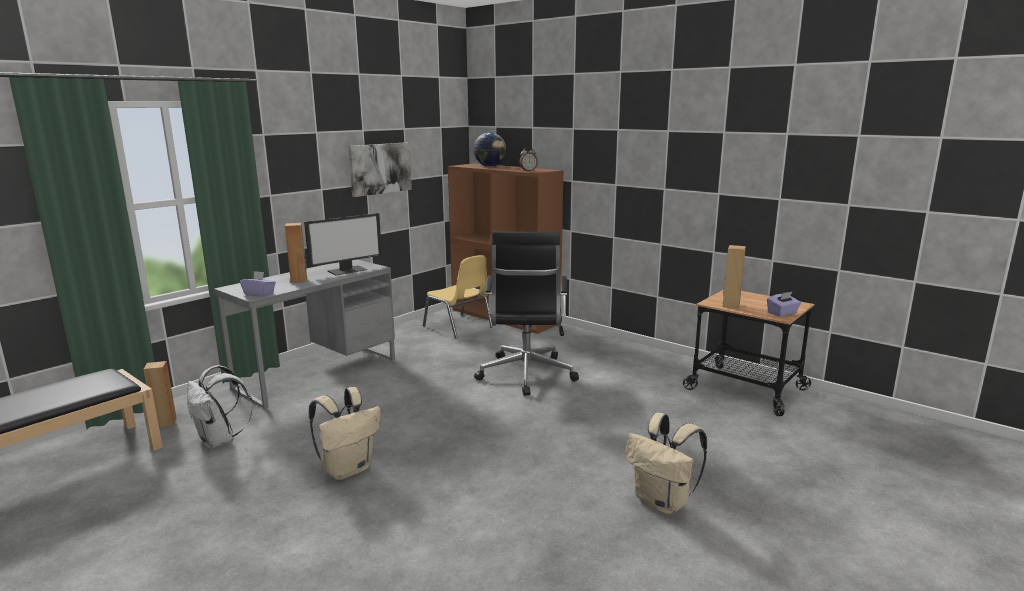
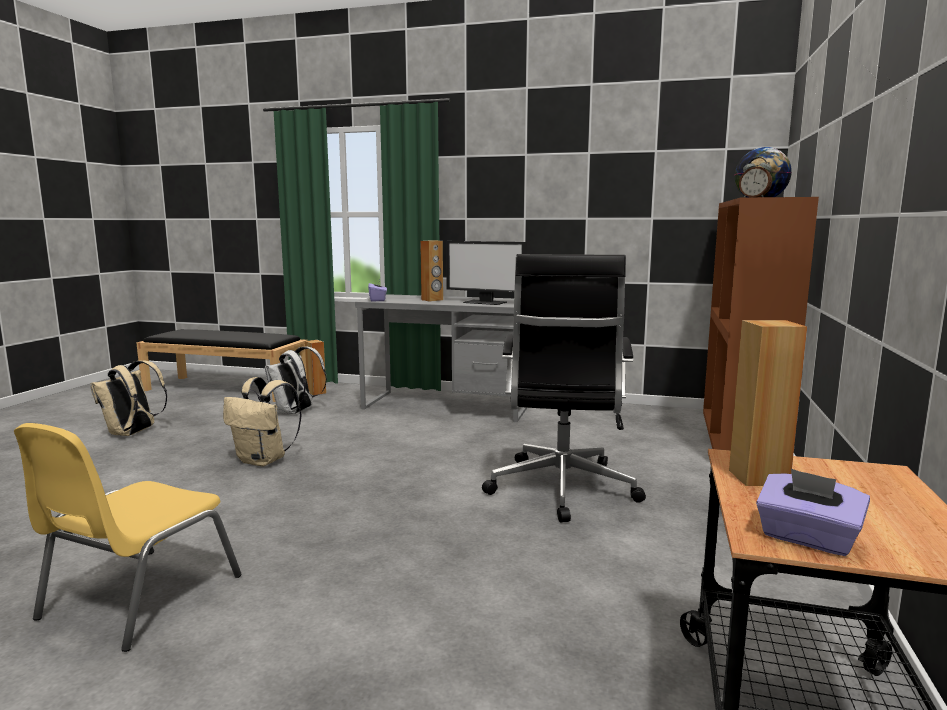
camera: 65 degrees right, 5 degrees down
(380, 168) = (607, 200): picture -> none
(459, 326) = (656, 426): yellow chair -> yellow chair (138, 598)
(526, 375) = (561, 490): black office chair -> black office chair turned 60 degrees counterclockwise
(663, 502) = (223, 668): beige backpack -> beige backpack (132, 433)

